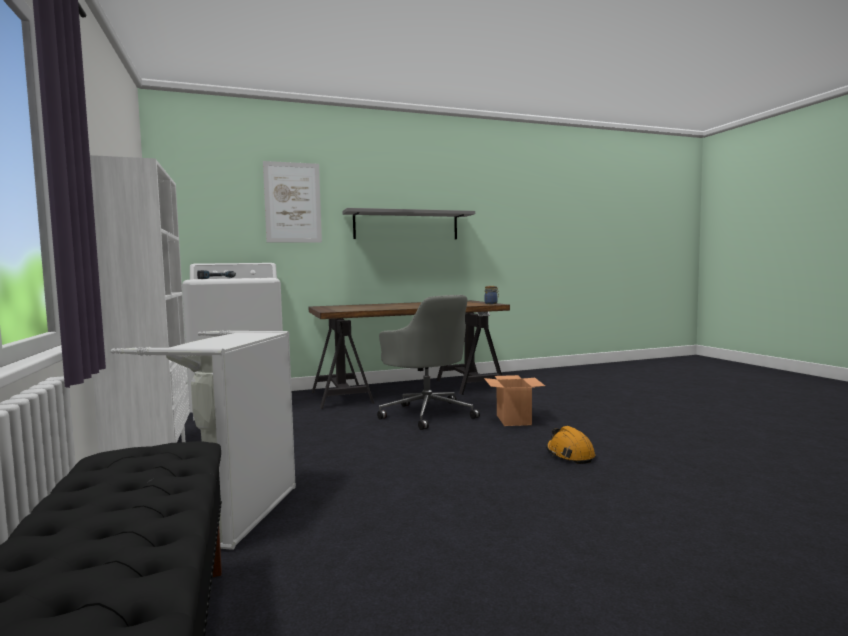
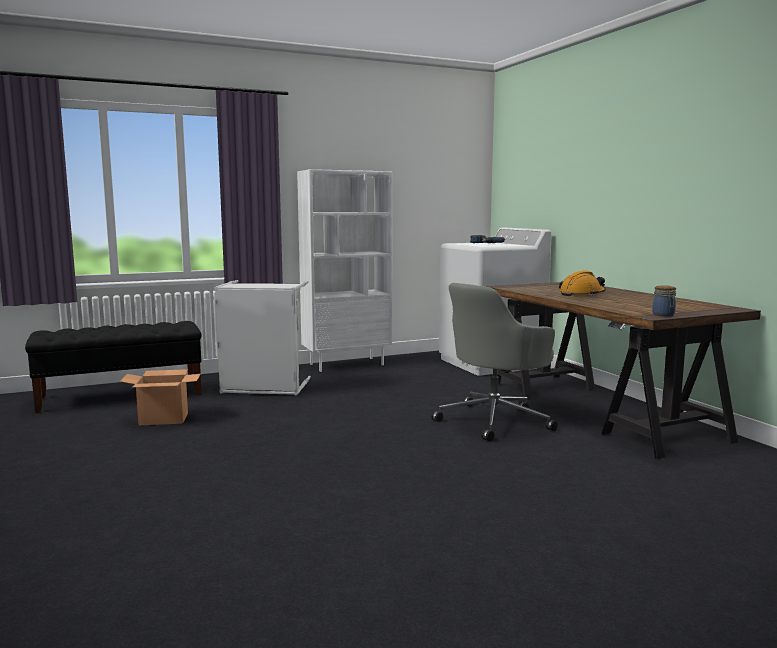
camera: 85 degrees right, 5 degrees up
(292, 202) = (572, 161): picture -> none
(406, 225) = (679, 181): grey shelf -> none
(513, 419) = (488, 457): cardboard box -> cardboard box (164, 419)
(569, 454) = (361, 477): orange hard hat -> orange hard hat (582, 294)

